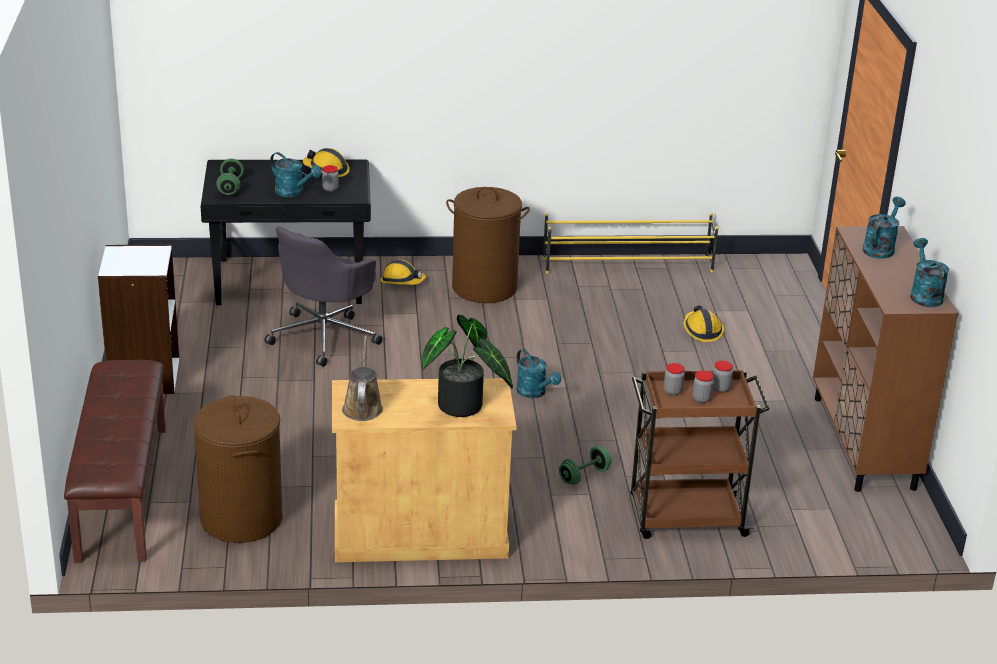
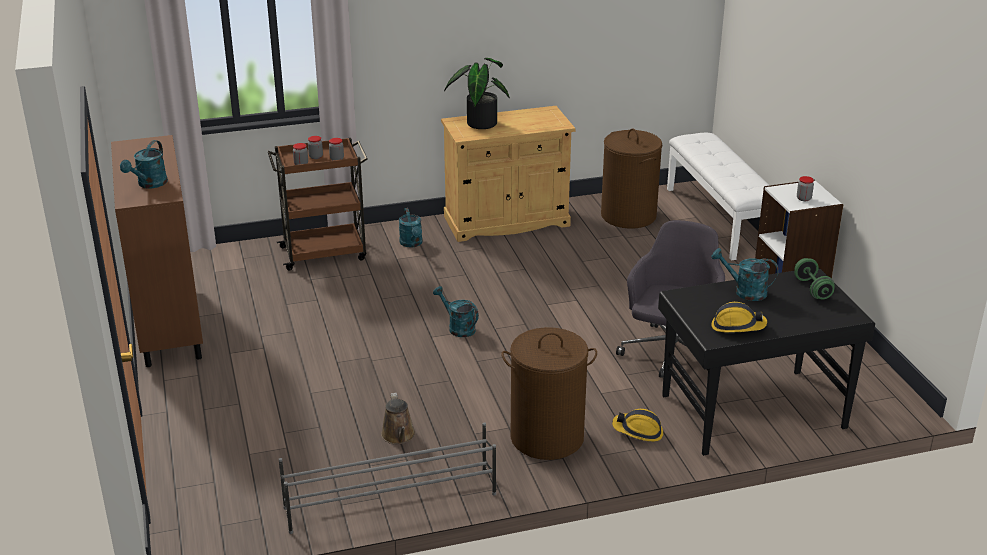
camera: 170 degrees right, 0 degrees up
(121, 492) = (719, 220): brown bench -> white bench
(330, 189) = (712, 302): jar -> jar (803, 198)
(362, 407) = (544, 116): brown watering can -> brown watering can (399, 436)
(584, 476) = (402, 270): green dumbbell -> none
(628, 265) = (389, 501): yellow shoe rack -> grey shoe rack
(702, 330) = (303, 418): hard hat -> none
(924, 295) = (131, 151): turquoise watering can -> turquoise watering can (412, 244)

